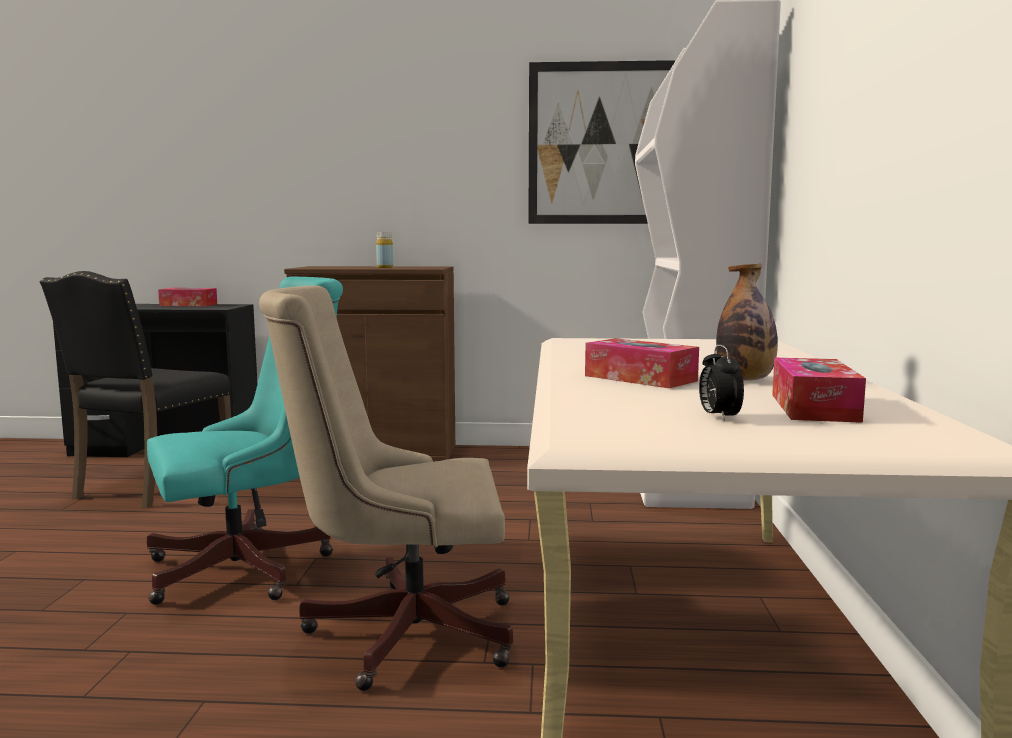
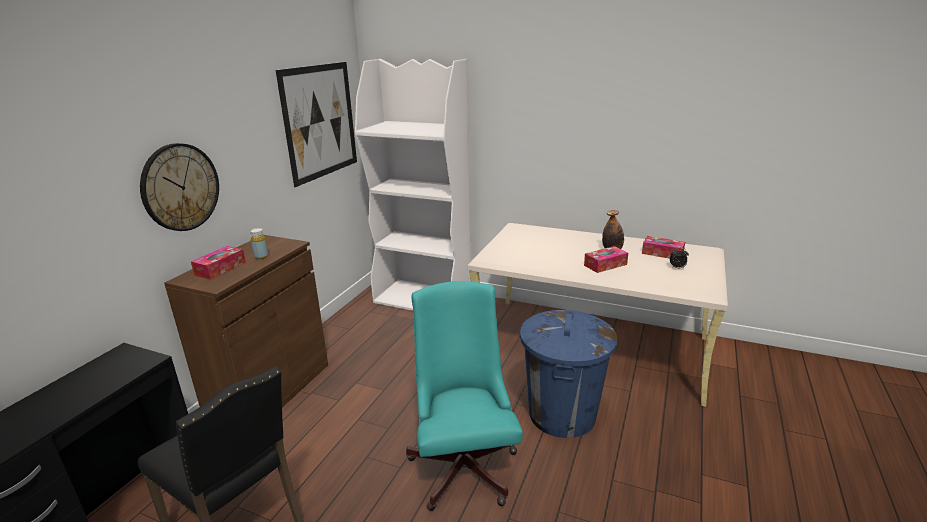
camera: 70 degrees left, 15 degrees up
(188, 305) = (75, 380): tissue box -> tissue box (220, 268)
(354, 175) = (180, 187): none -> wall clock
(398, 632) = (561, 414): beige office chair -> blue trash can

